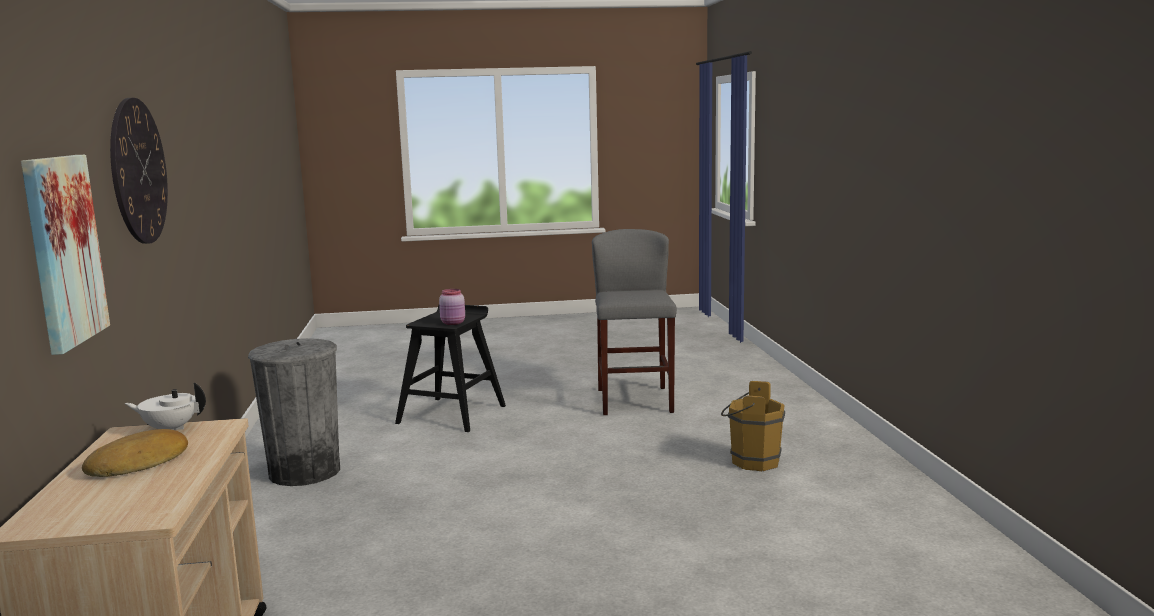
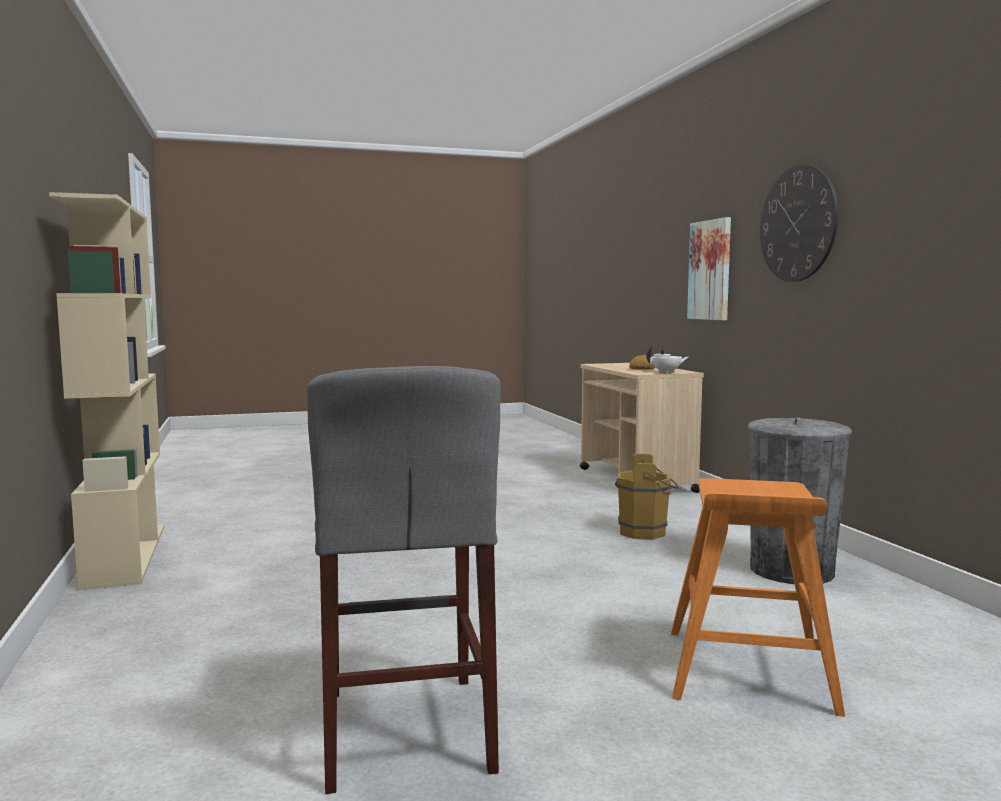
camera: 170 degrees right, 5 degrees down
(452, 414) = (748, 671): black stool -> orange stool
(453, 323) = (723, 485): pink jar -> none
(751, 461) = (259, 602): brown bucket -> brown bucket (646, 533)
(946, 521) = (125, 554): none -> beige bookcase

